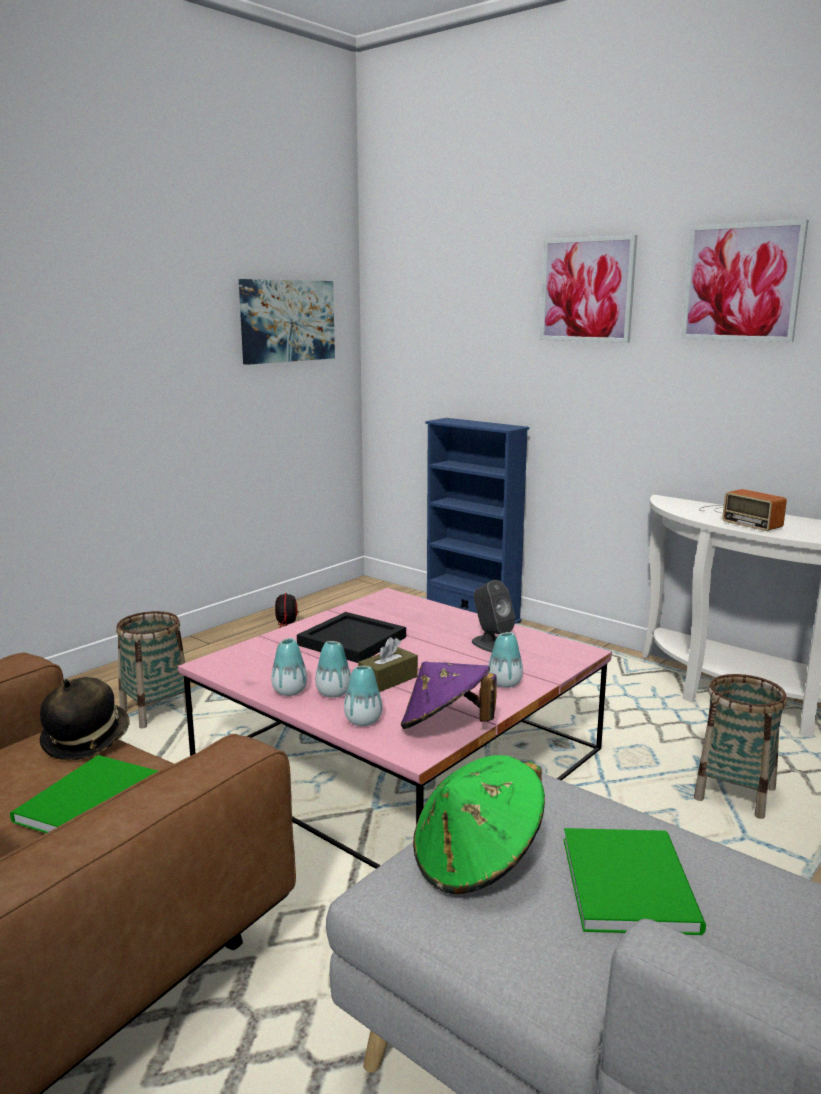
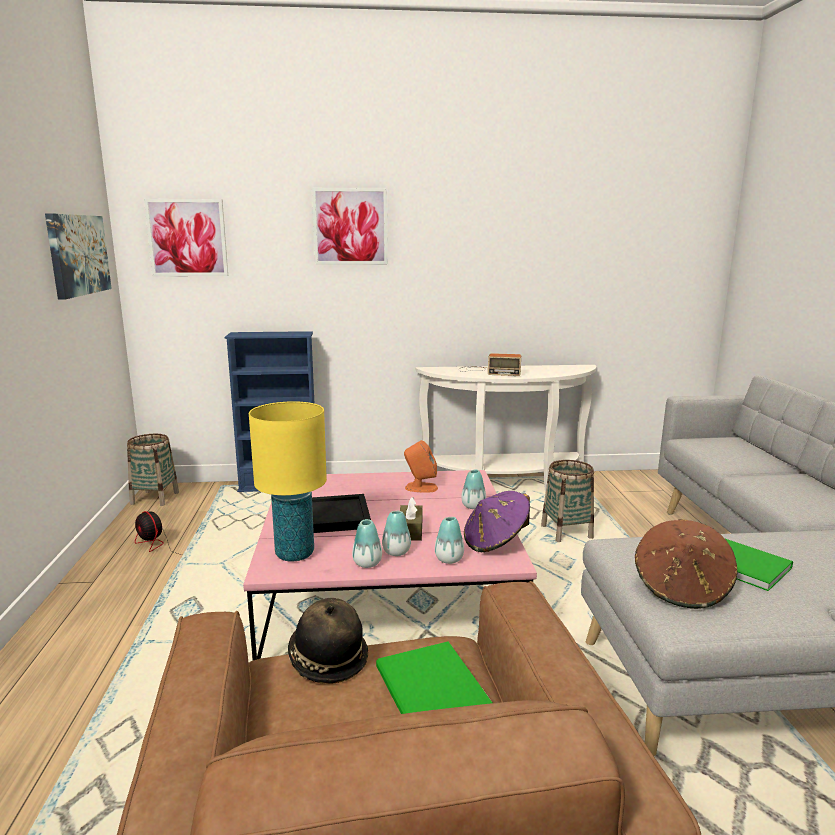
camera: 45 degrees left, 0 degrees up
(156, 712) = (144, 653): basket -> basket (155, 498)
(255, 658) = (294, 554): none -> yellow table lamp
(477, 861) = (682, 588): green hat -> brown hat
(491, 644) = (420, 487): grey speaker -> orange speaker
(742, 282) = (462, 223): picture -> picture (187, 238)

